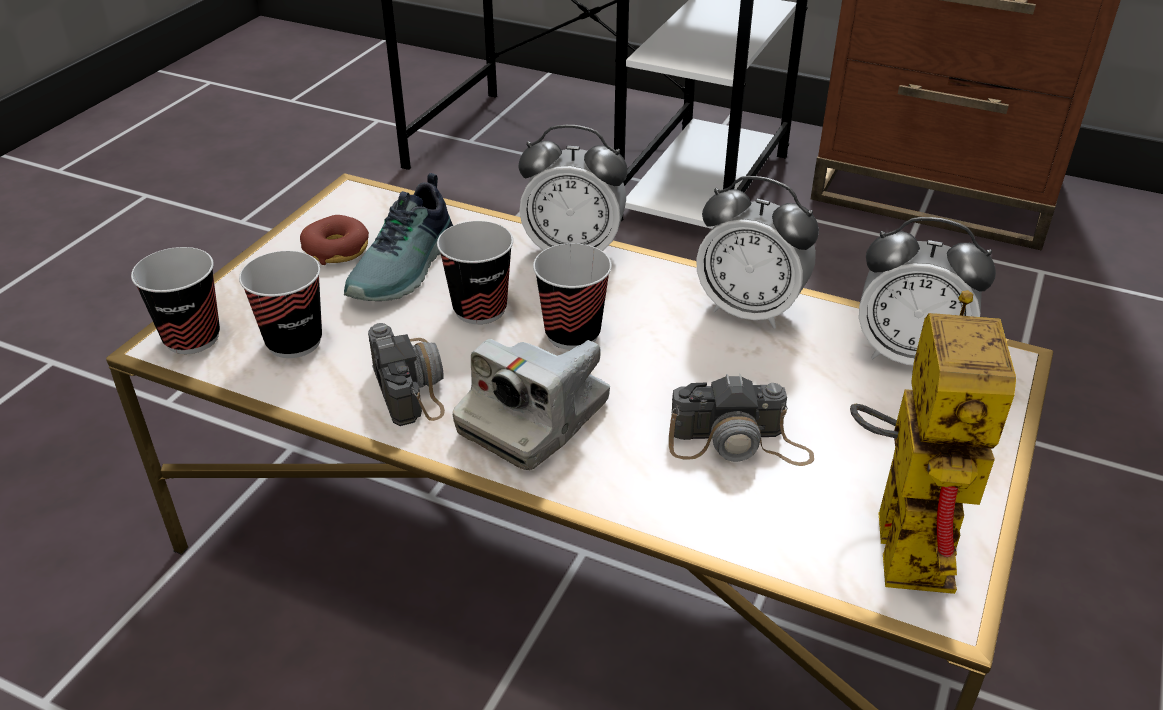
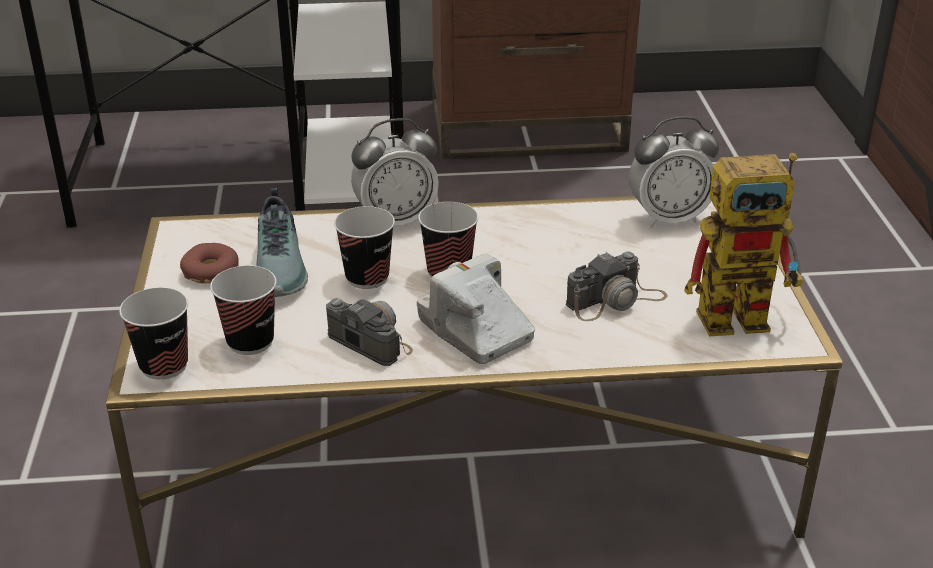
camera: 30 degrees left, 5 degrees down
(534, 418) = (475, 330): camera -> camera turned 135 degrees clockwise
(749, 310) = (550, 222): alarm clock -> none
(900, 533) = (746, 315): toy robot -> toy robot turned 105 degrees clockwise

